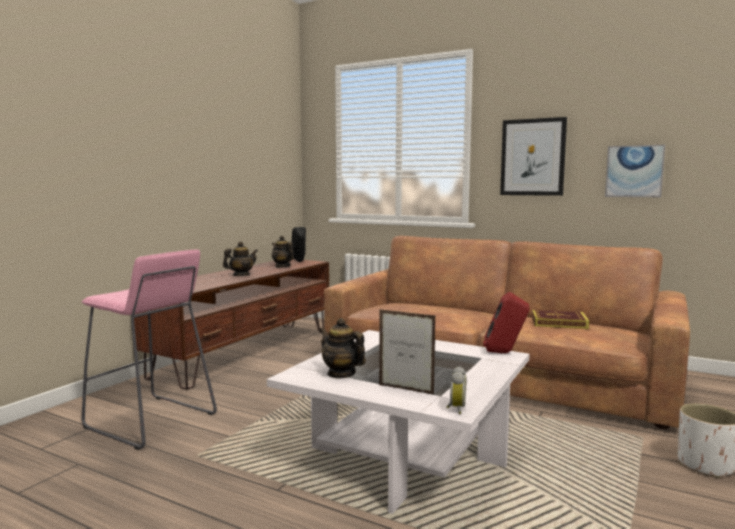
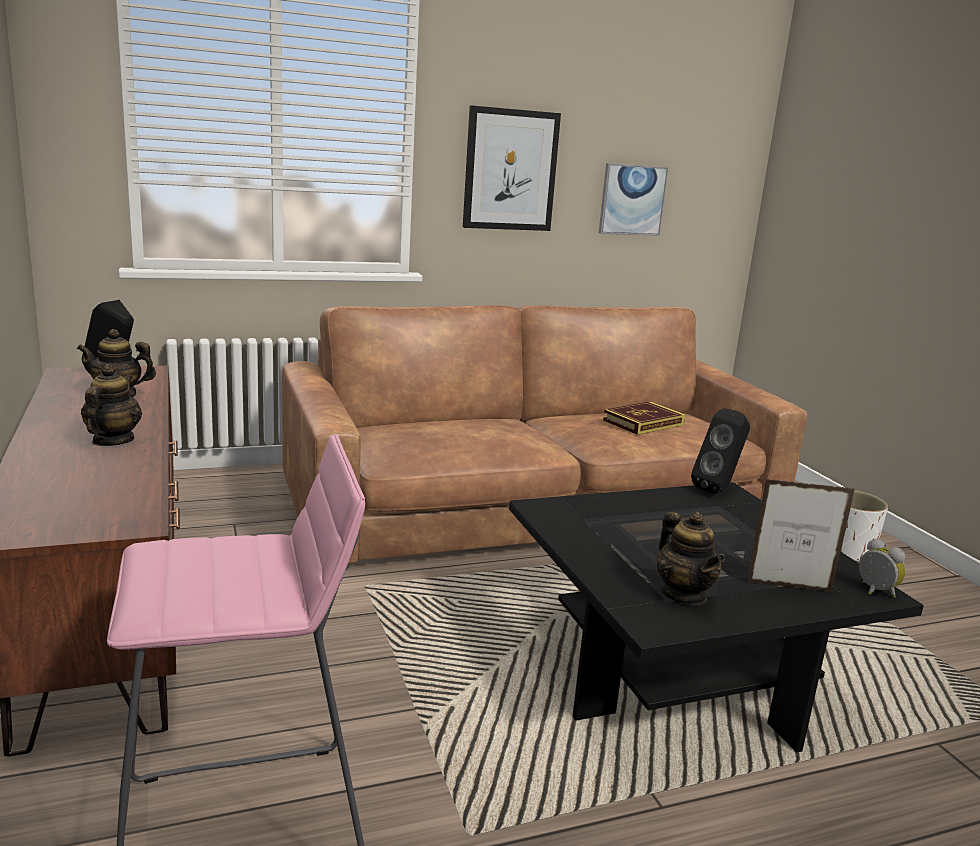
camera: 50 degrees left, 10 degrees up
(341, 373) = (683, 594): teapot -> teapot turned 105 degrees counterclockwise
(406, 389) = (788, 587): picture frame -> picture frame turned 150 degrees counterclockwise
(406, 457) = (676, 672): white coffee table -> black coffee table
(505, 353) = (718, 489): red speaker -> black speaker

